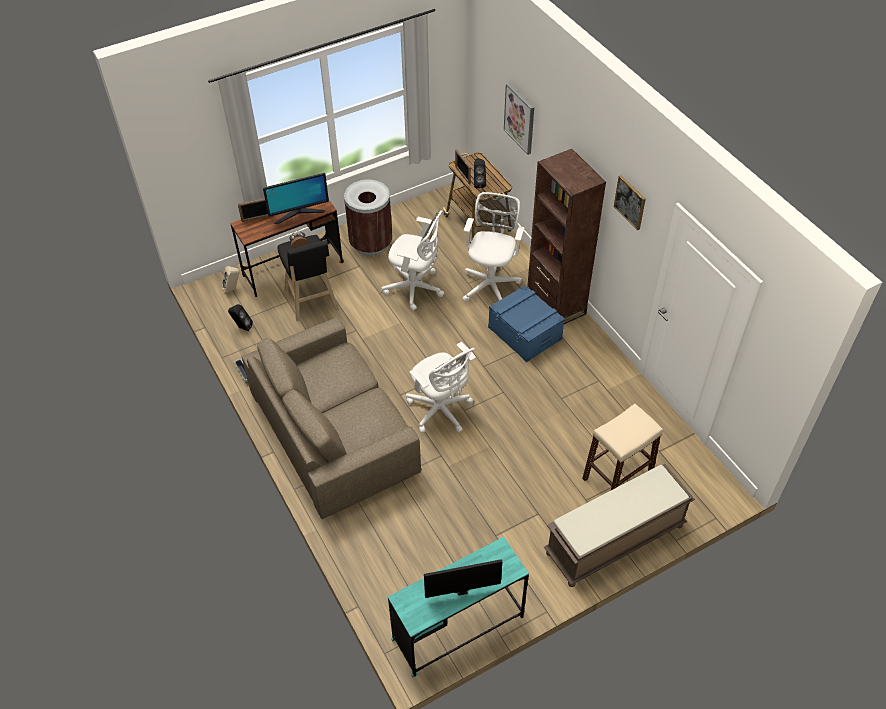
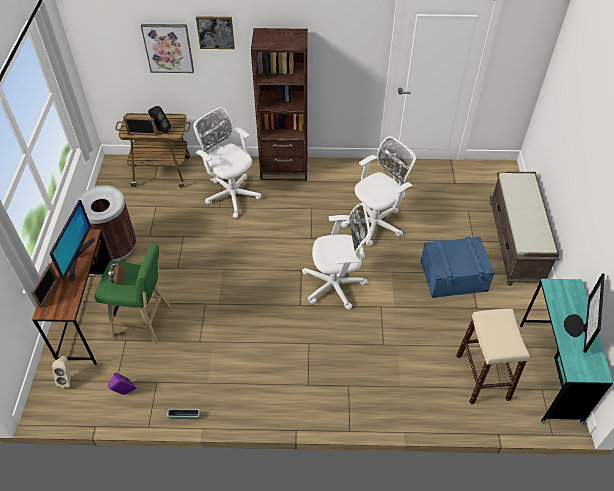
camera: 60 degrees left, 0 degrees up
(242, 327) = (124, 392): black speaker -> purple speaker
(312, 302) = (144, 322): black stool -> green stool
(334, 432) = (306, 370): brown sofa -> none
(415, 288) = (195, 242): white office chair -> white office chair (376, 223)
(525, 333) = (298, 199): blue storage box -> blue storage box (453, 276)
(617, 478) = (464, 215): beige stool -> beige stool (482, 377)
(630, 202) = (340, 27): picture -> picture (215, 32)

